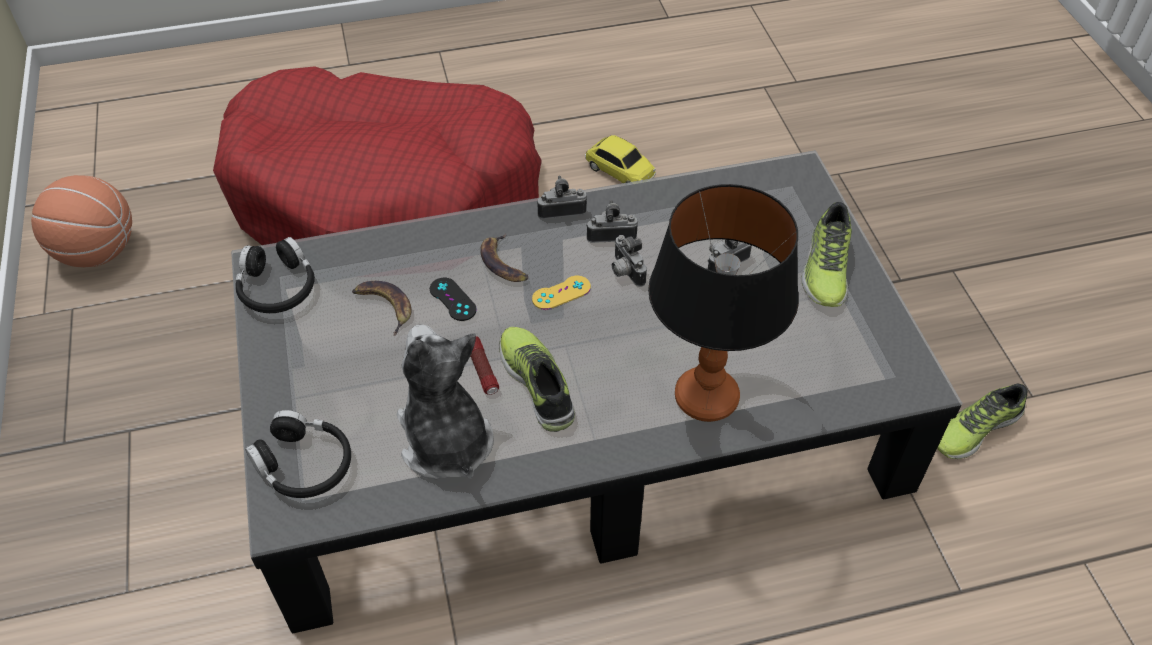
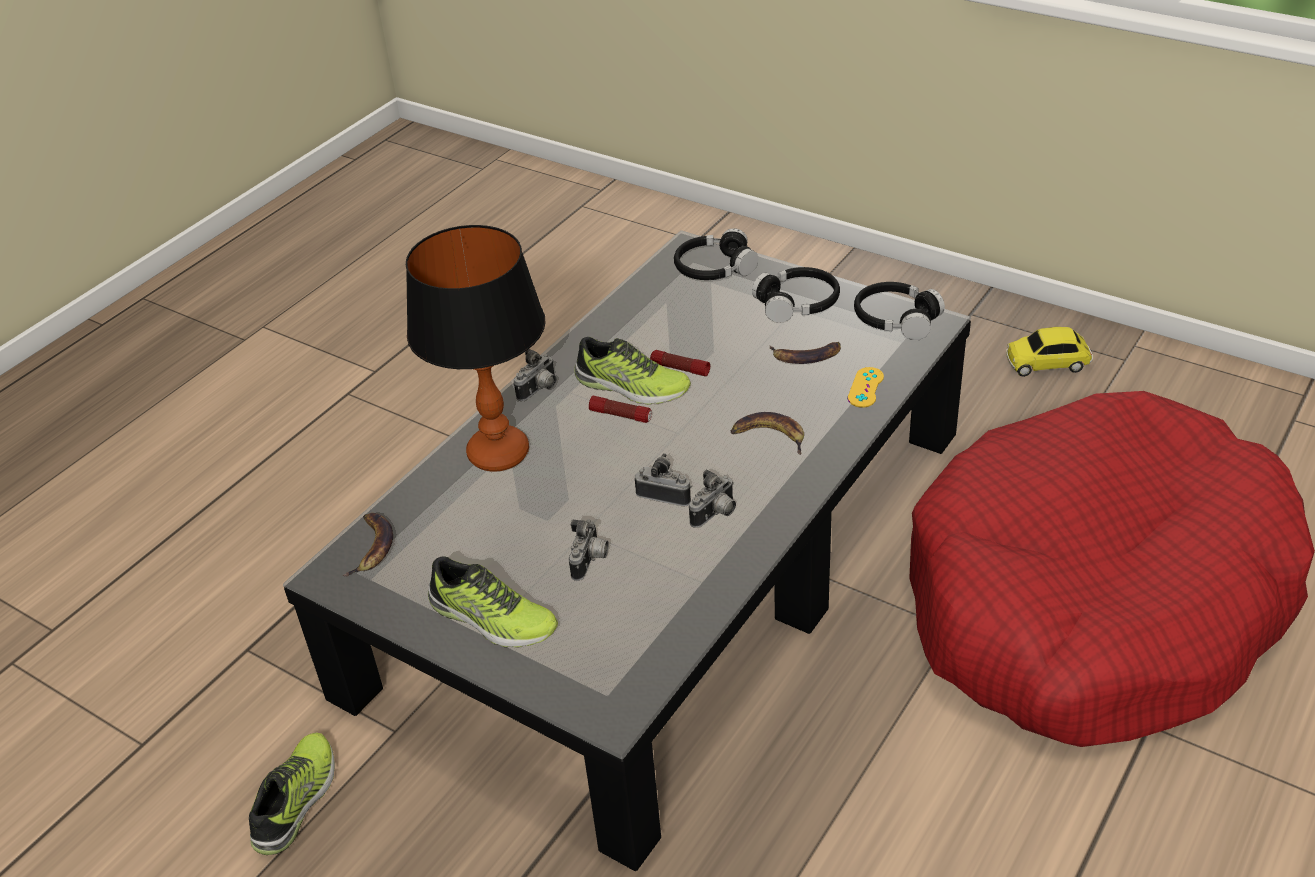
camera: 140 degrees right, 10 degrees down
(97, 252) = (1193, 394): basketball -> none
(310, 362) = (797, 303): none -> black headphones
(445, 441) = (648, 325): plush toy -> none
(452, 299) = (767, 390): black game controller -> none
(561, 210) = (786, 505): camera -> camera (540, 390)
(561, 293) = (694, 447): yellow game controller -> yellow game controller (865, 387)
(578, 361) = (621, 415): none -> flashlight
(619, 171) = (932, 821): toy car -> toy car (1047, 363)
(825, 268) = (491, 619): shoe -> shoe turned 150 degrees clockwise
(872, 383) = (371, 547): none -> banana

